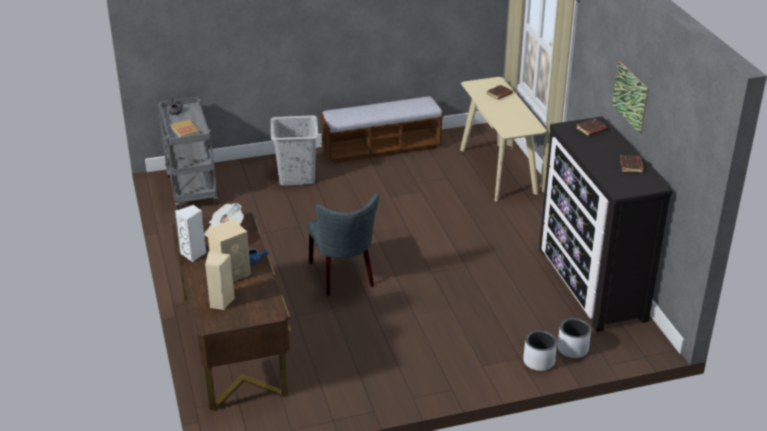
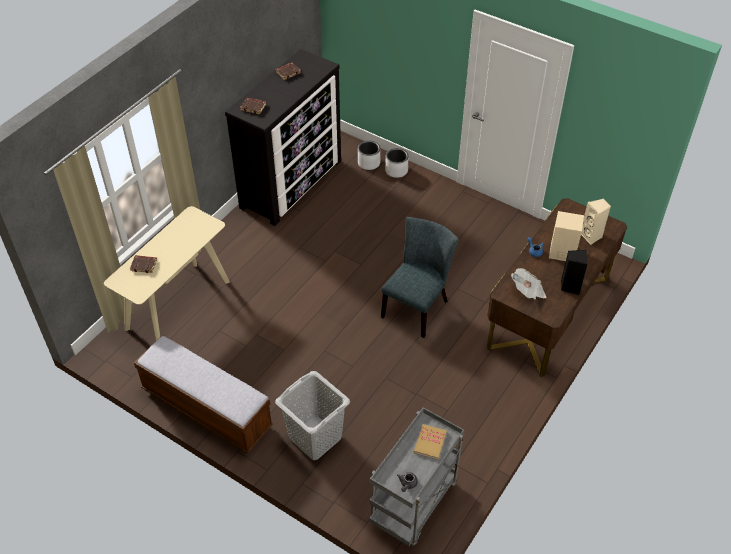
camera: 130 degrees left, 15 degrees up
(194, 254) = (570, 286): white speaker -> black speaker
(630, 97) = (240, 61): picture -> none

